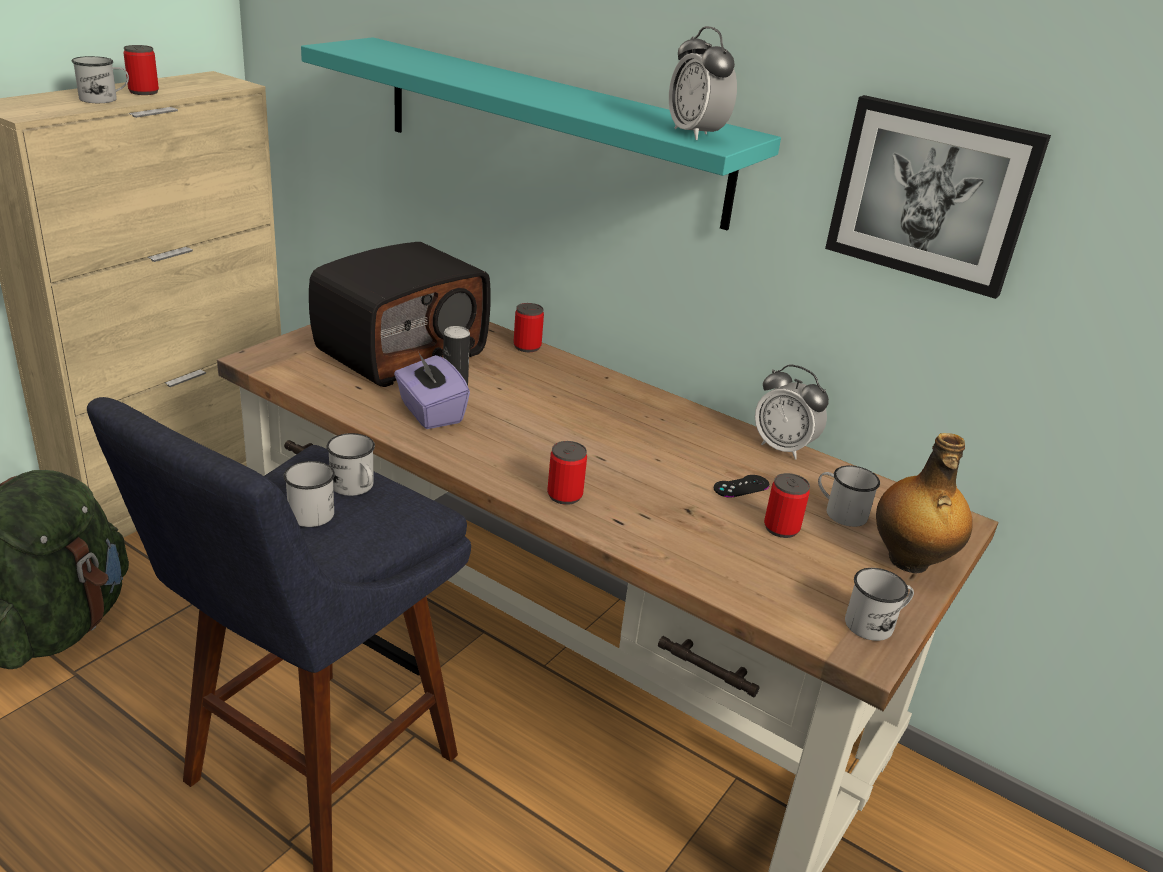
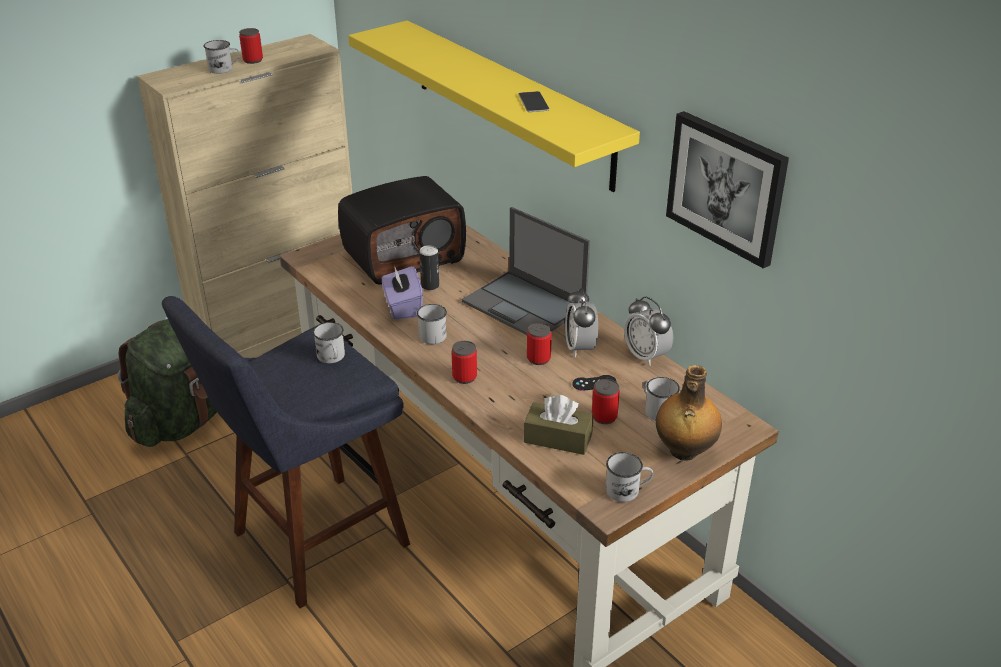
camera: 20 degrees right, 5 degrees up
(309, 510) = (298, 370): white mug -> white mug (432, 334)
(527, 347) = (497, 257): can -> can (538, 358)
(550, 129) = (510, 102): turquoise shelf -> yellow shelf
(595, 400) = (525, 305): none -> laptop
(616, 108) = (533, 102): none -> phone
(696, 134) = (571, 130): alarm clock -> alarm clock (580, 348)
(739, 564) = (558, 438): none -> brown tissue box

